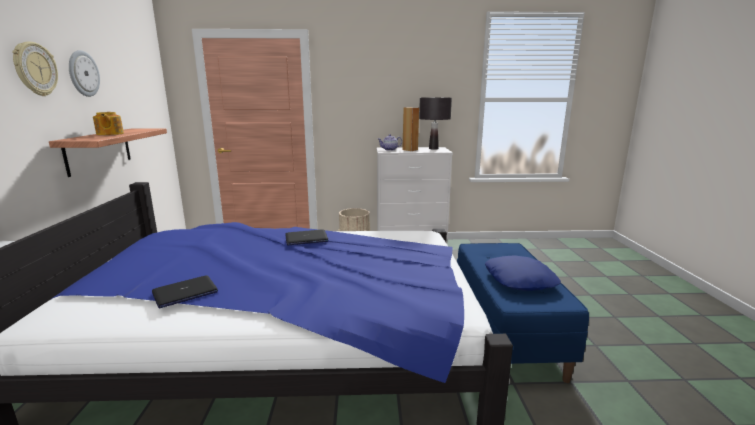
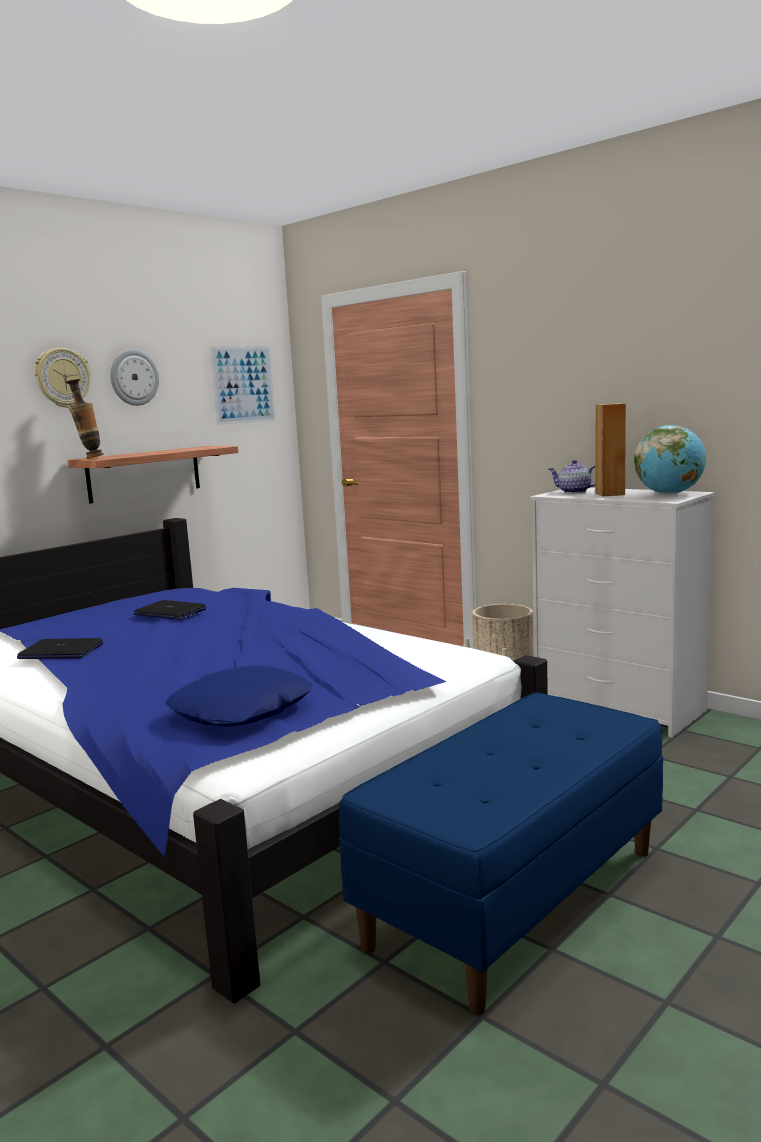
camera: 45 degrees right, 5 degrees down
(76, 139) = (89, 458): none -> vase
(109, 134) = (147, 452): teapot -> none
(143, 84) = (243, 384): none -> picture
(306, 239) = (280, 624): laptop -> laptop (169, 612)
(433, 148) = (669, 494): black table lamp -> globe
(520, 280) = (486, 770): blue pillow -> blue pillow (242, 710)

